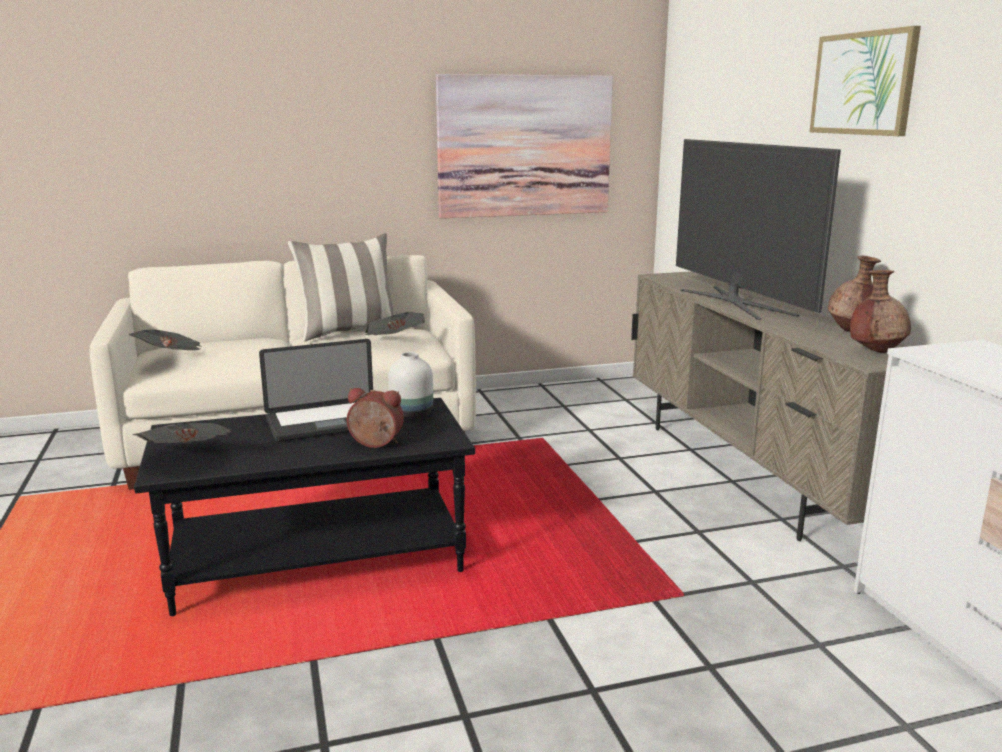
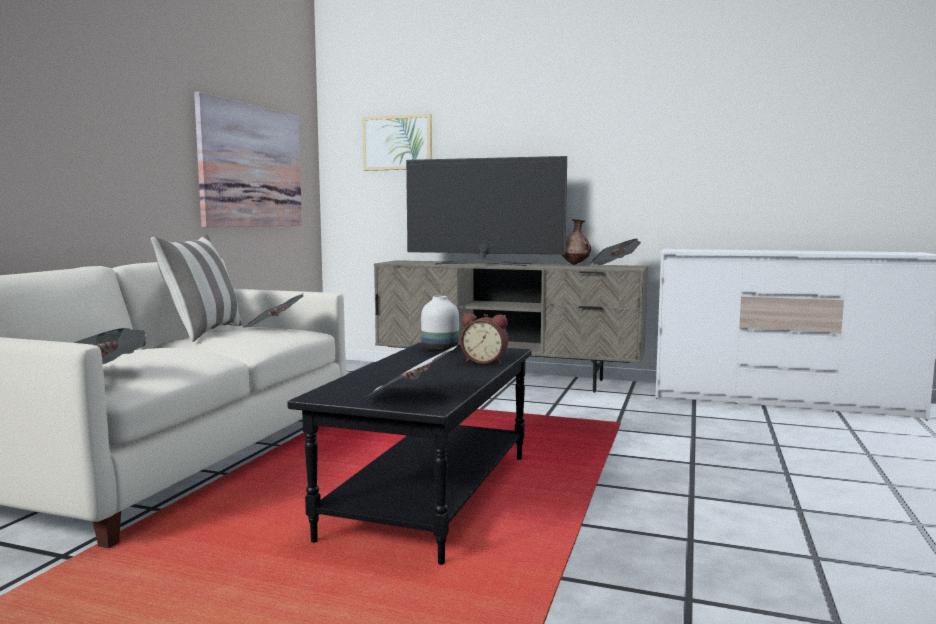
camera: 55 degrees left, 10 degrees down
(327, 423) = (413, 364): laptop -> none
(375, 444) = (485, 361): alarm clock -> alarm clock turned 120 degrees counterclockwise
(863, 83) = (544, 123): picture -> picture (397, 143)
(876, 351) = (614, 266): brown vase -> newspaper

